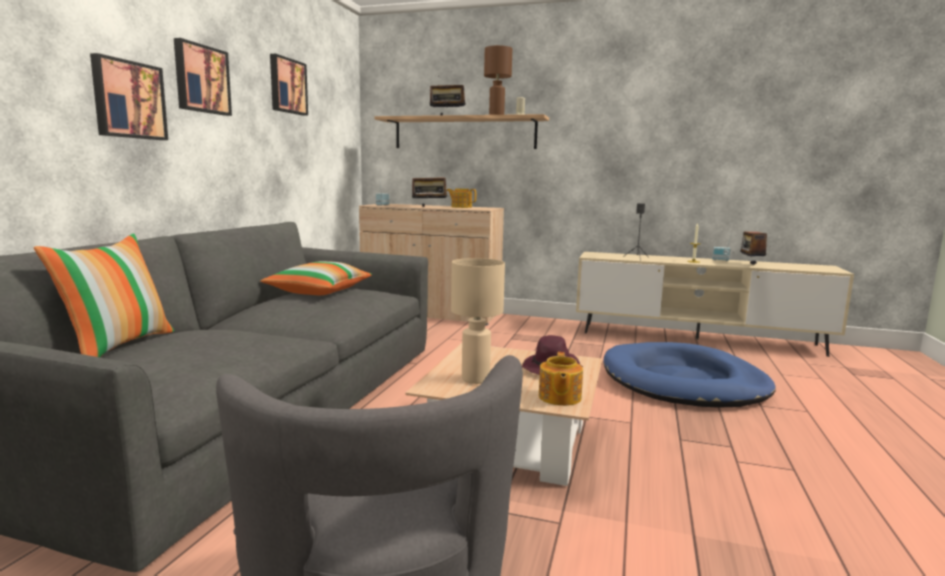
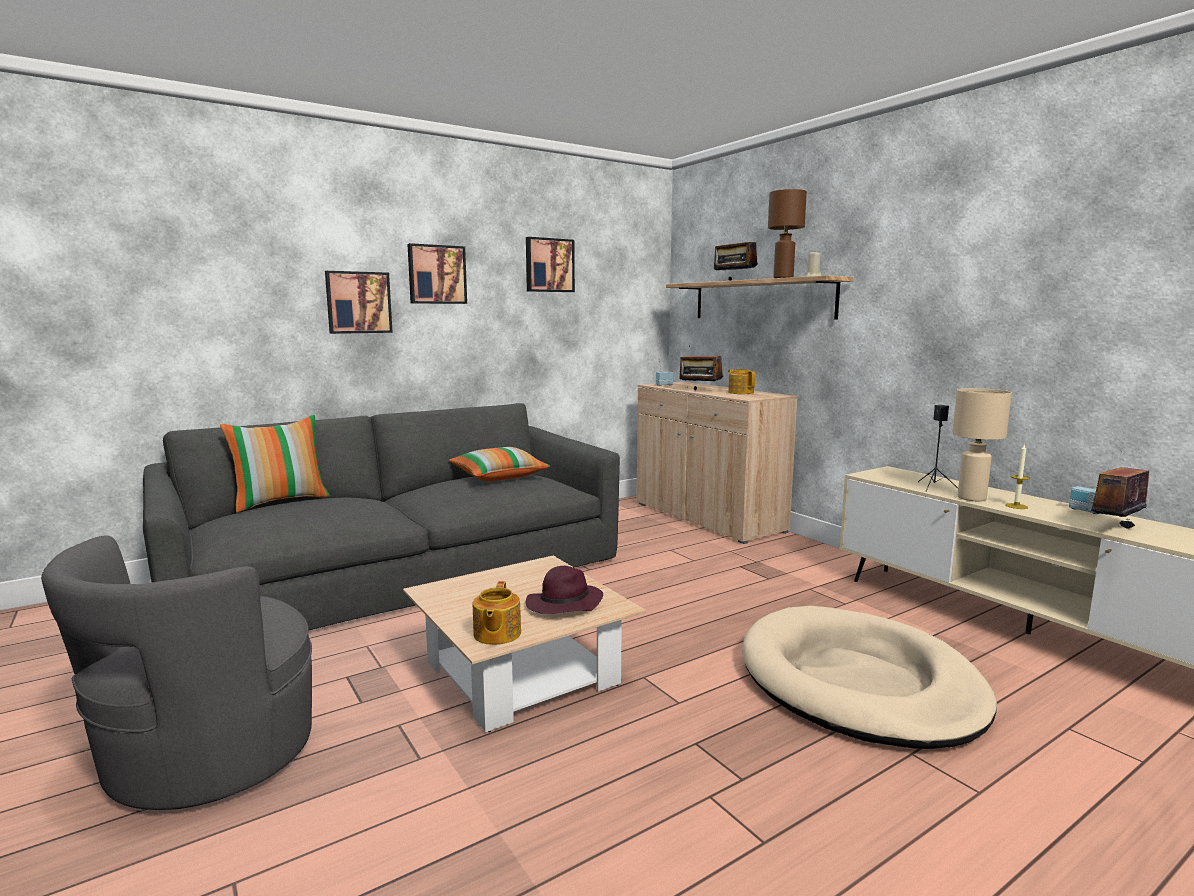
camera: 40 degrees right, 0 degrees up
(476, 379) = (476, 594): beige table lamp -> beige table lamp (972, 498)
(559, 397) = (496, 634): teapot -> teapot turned 45 degrees counterclockwise
(683, 382) = (858, 683): blue dog bed -> beige dog bed

